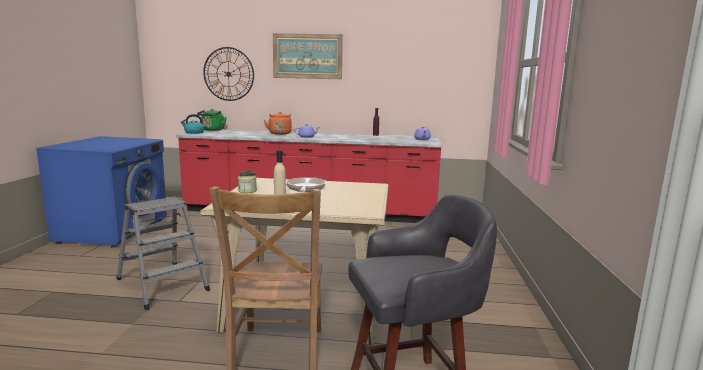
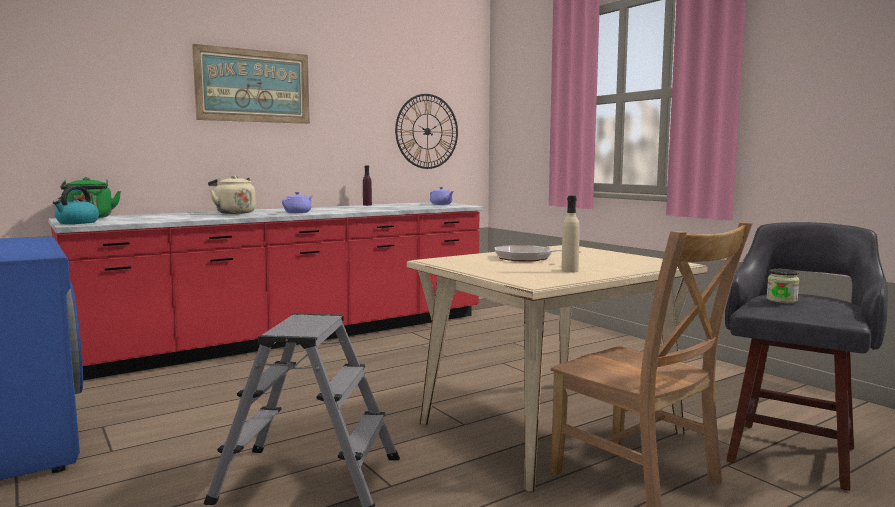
camera: 40 degrees left, 5 degrees down
(228, 74) = (105, 112): wall clock -> wall clock (427, 131)
(247, 191) = (484, 269): jar -> jar (781, 300)
(279, 133) = (234, 213): orange kettle -> beige kettle

